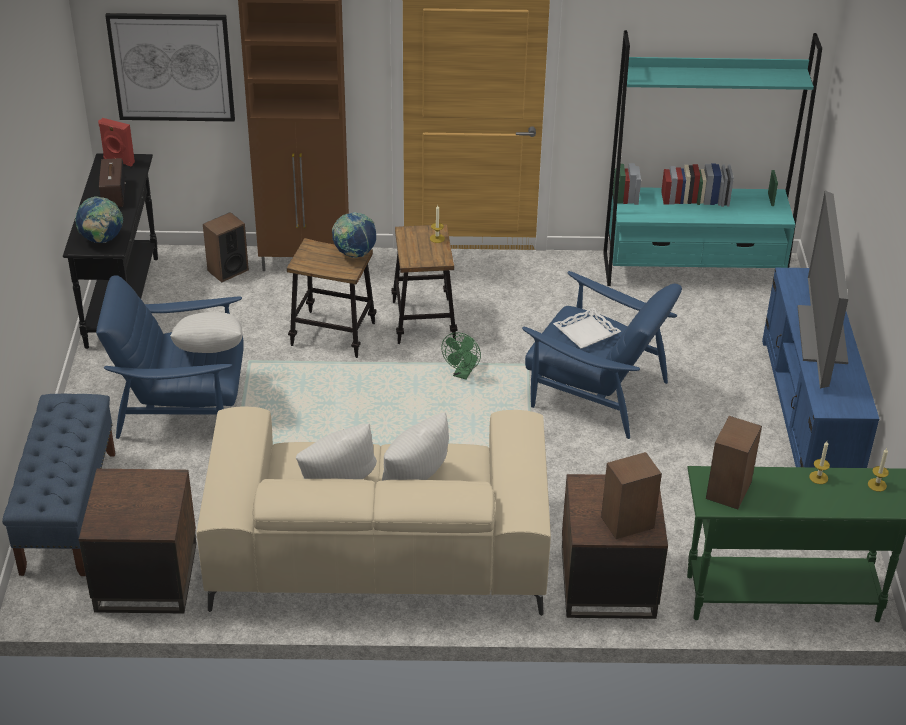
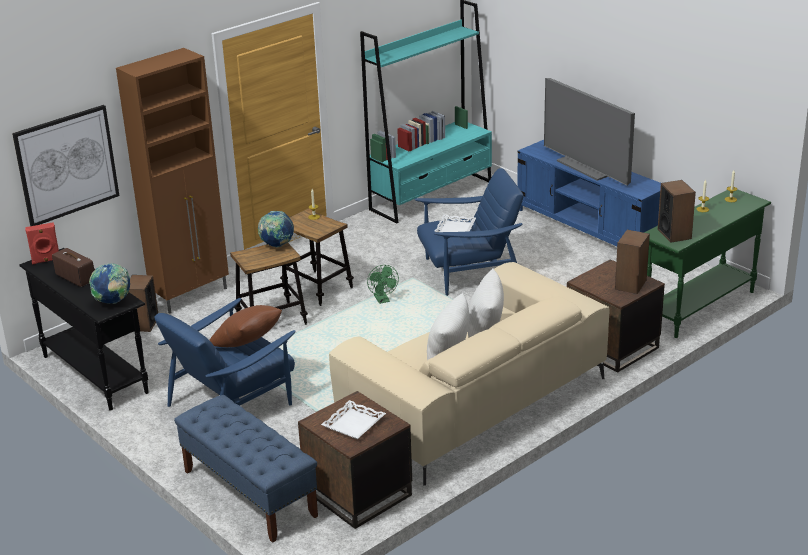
camera: 40 degrees left, 10 degrees down
(132, 505) = (354, 424): none -> white tray
(208, 353) = (248, 344): white pillow -> brown pillow

